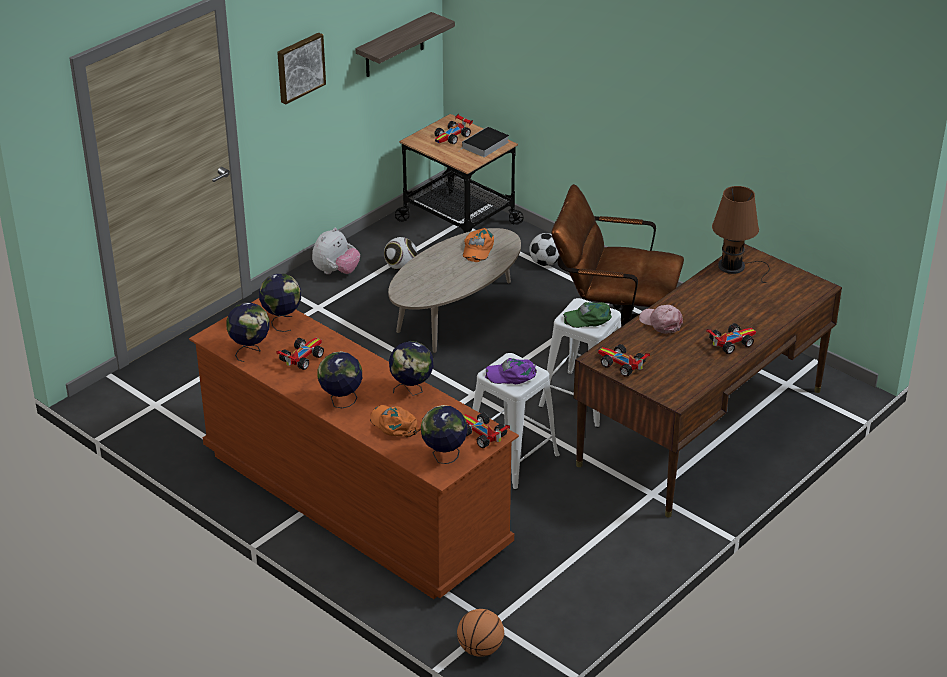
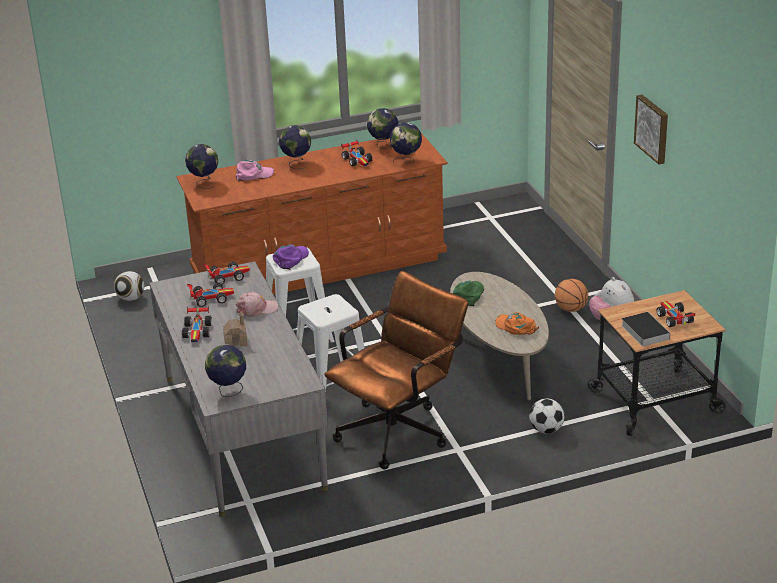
camera: 120 degrees right, 5 degrees down
(394, 46) = (716, 207): shelf -> none
(394, 424) = (254, 174): orange cap -> pink cap
(401, 267) = (596, 351): football -> football (131, 298)
(412, 390) = (280, 187): globe -> globe (228, 391)
(480, 649) = (143, 276): basketball -> basketball (571, 309)
(481, 435) = (208, 199): toy car -> toy car (210, 298)
(588, 318) = (324, 309): green cap -> green cap (469, 295)
(701, 427) = (242, 432): brown desk -> grey desk
(724, 313) = (235, 341): none -> toy house
(735, 267) = (291, 370): brown table lamp -> none

